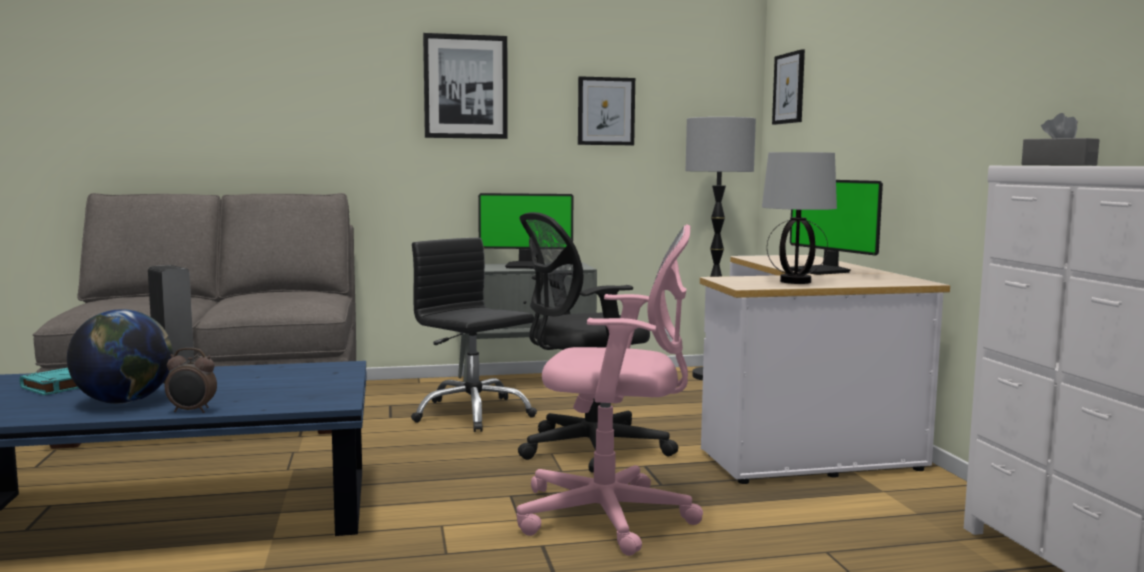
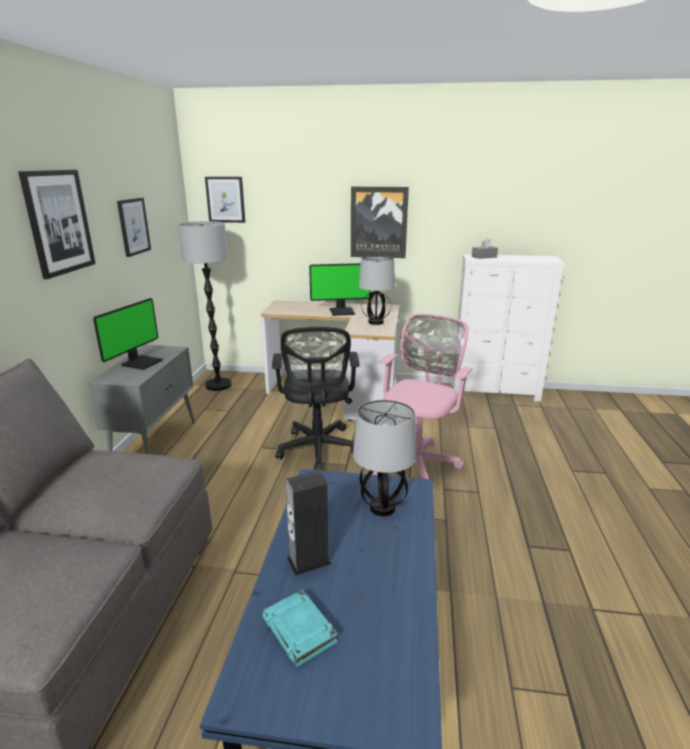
camera: 70 degrees left, 15 degrees up
(124, 401) = (379, 584): globe -> none
(192, 411) = (419, 546): alarm clock -> none
(277, 393) = (382, 508): none -> table lamp
(472, 413) = (212, 477): black office chair -> none
(937, 105) = (378, 222): none -> picture

